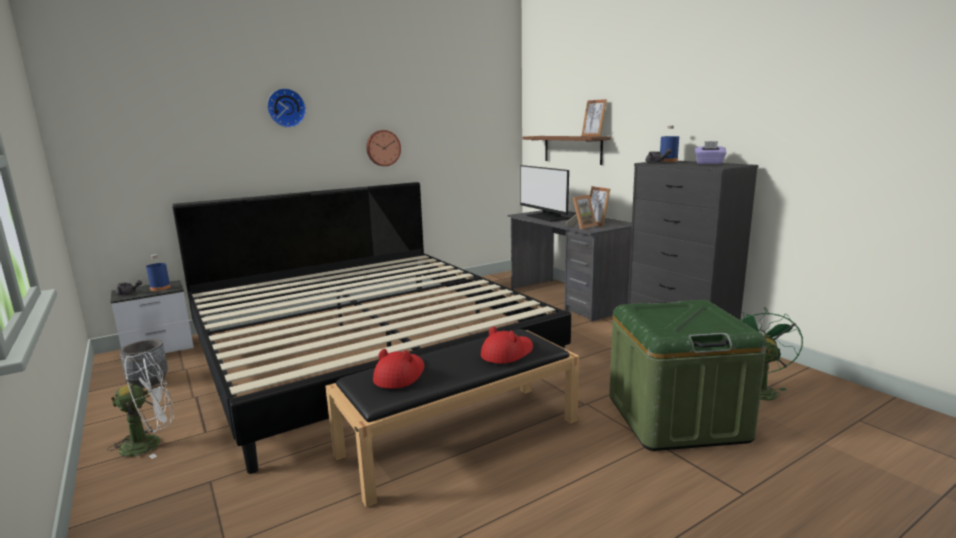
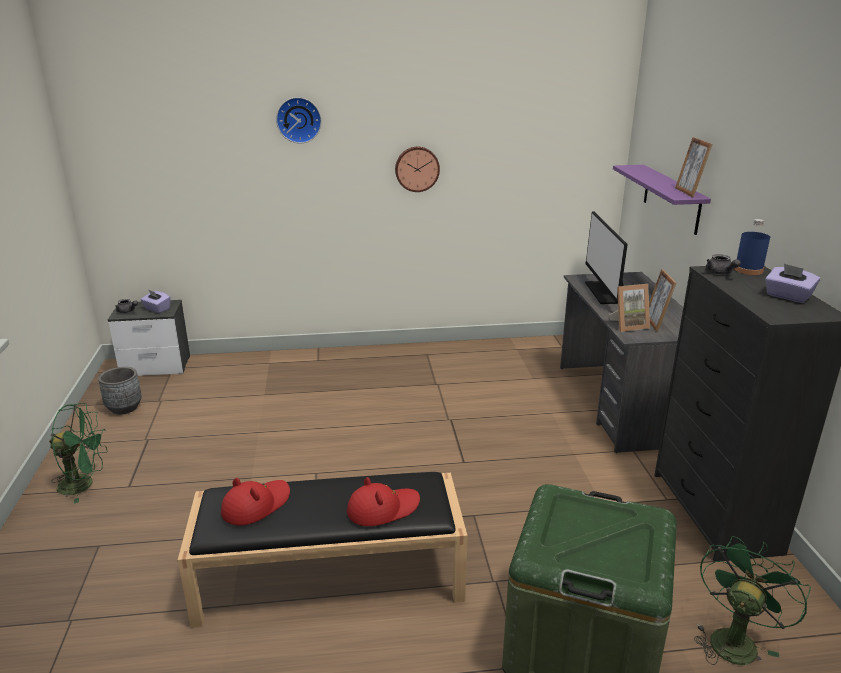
camera: 25 degrees right, 10 degrees up
(150, 443) = (84, 484): white fan -> green fan
(160, 288) = (157, 309): blue bottle -> purple tissue box
(364, 349) = (328, 421): bed -> none
(572, 149) = (671, 198): brown shelf -> purple shelf

